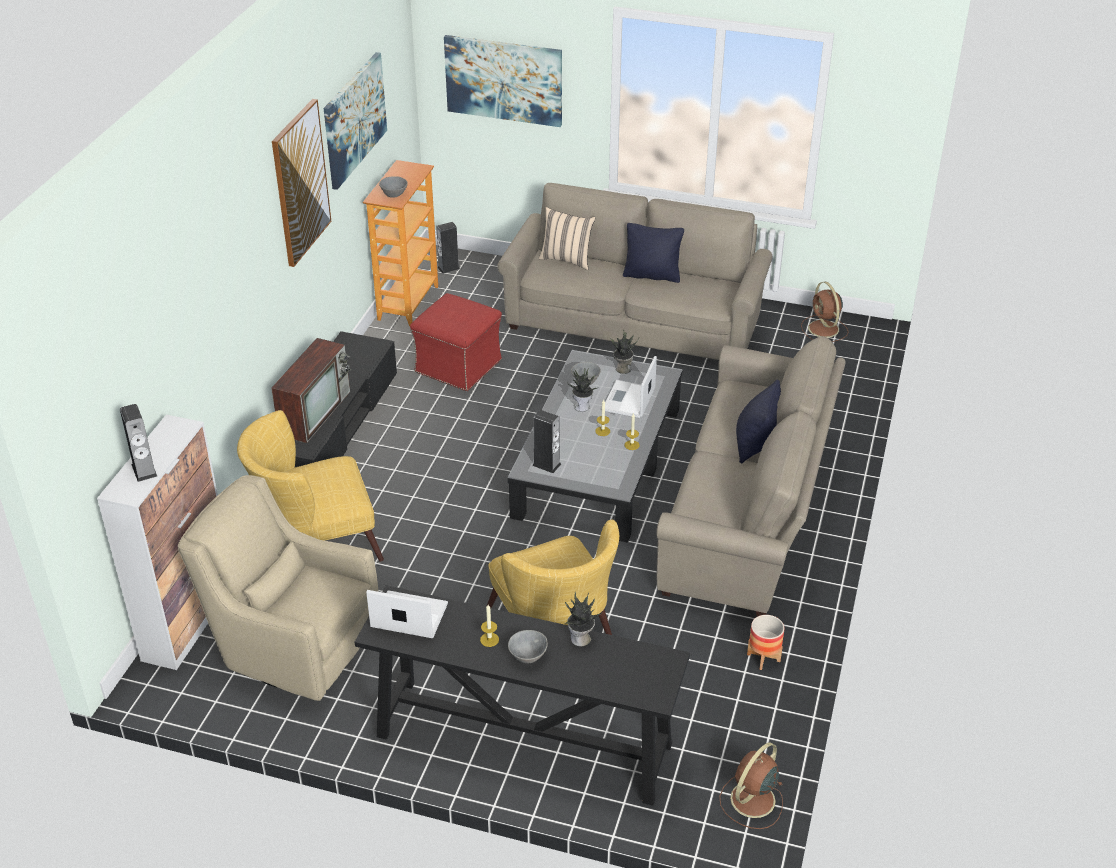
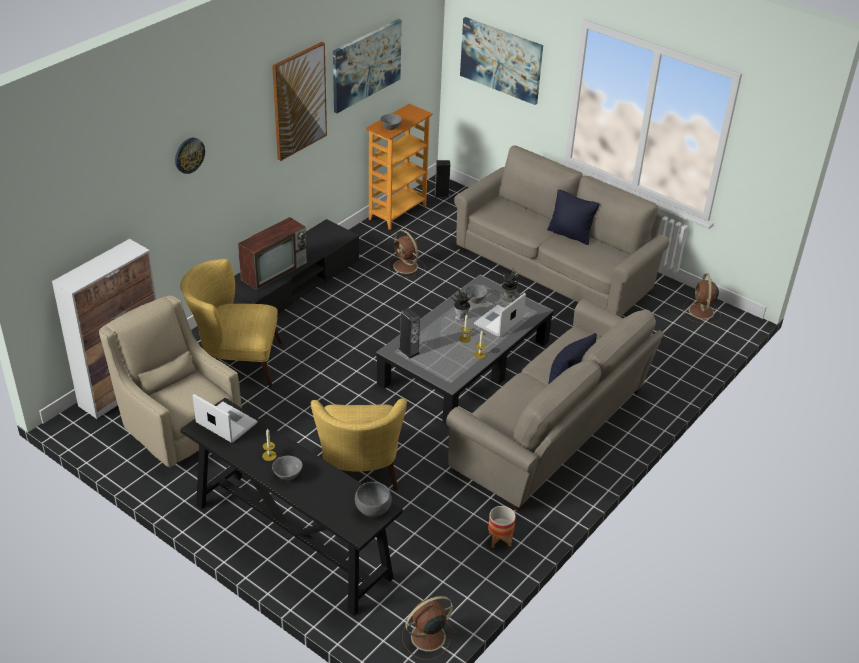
camera: 20 degrees right, 0 degrees up
(144, 470) = (91, 271): speaker -> none
(207, 283) = (189, 155): none -> wall clock
(459, 366) = (406, 267): red ottoman -> brown fan
(567, 259) = (513, 207): beige pillow -> none
(580, 639) = (331, 475): potted plant -> none
(655, 663) = (373, 508): none -> grey bowl

